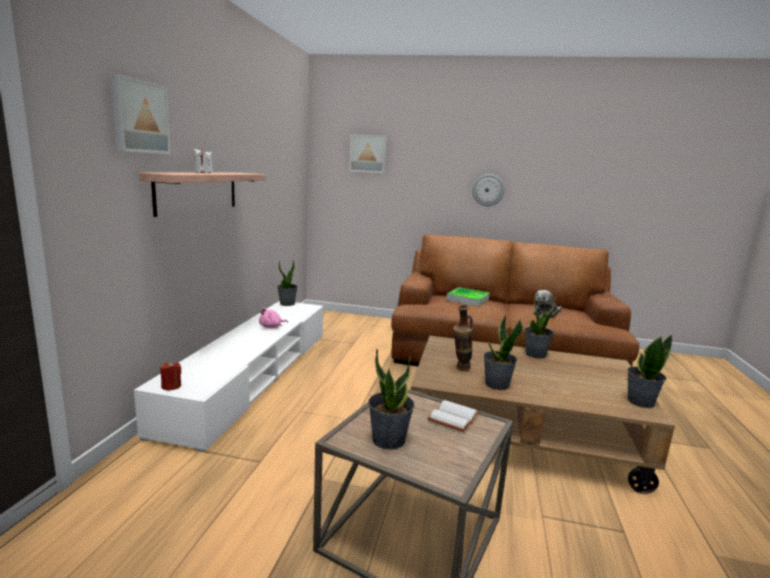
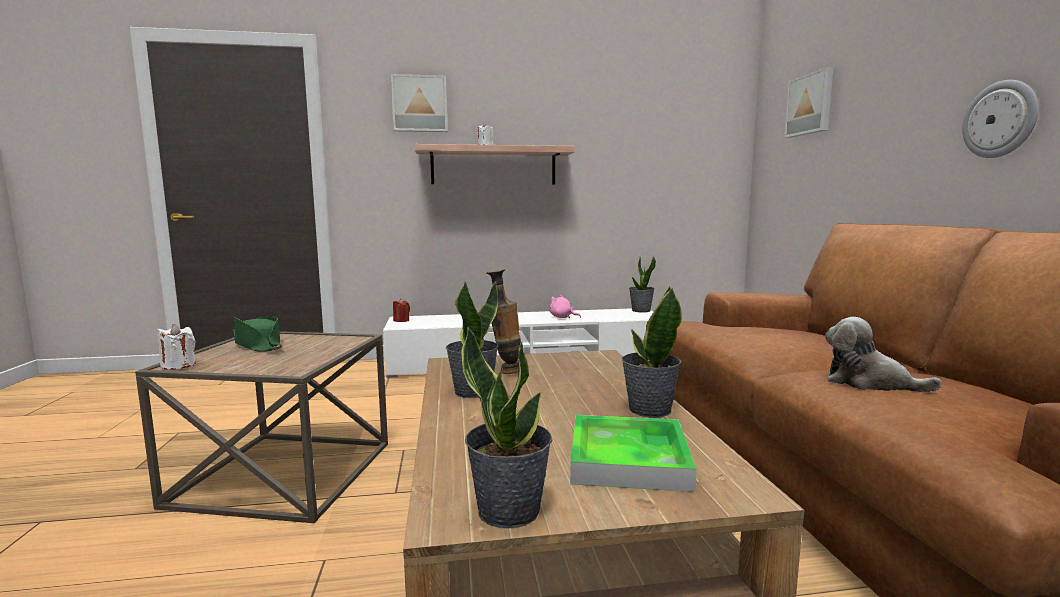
camera: 70 degrees right, 5 degrees down
(388, 439) = (258, 345): potted plant -> green hat
(454, 418) = (304, 357): white book -> none
(456, 478) = (178, 365): none -> white candle
(467, 299) = (794, 333): tray -> tray (628, 459)

